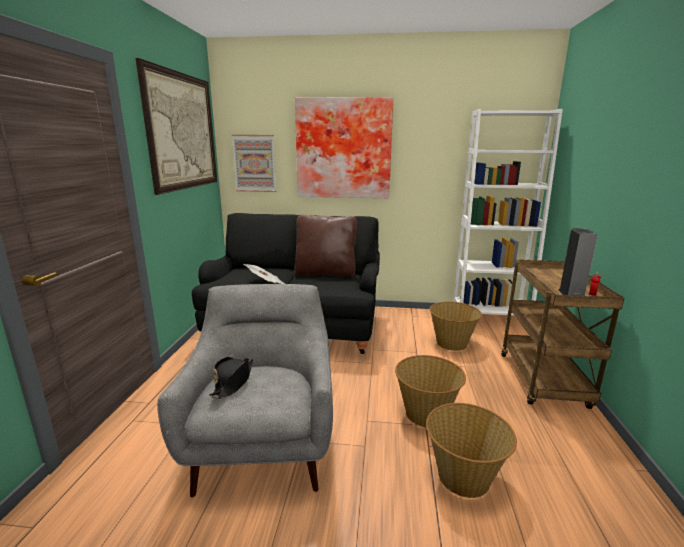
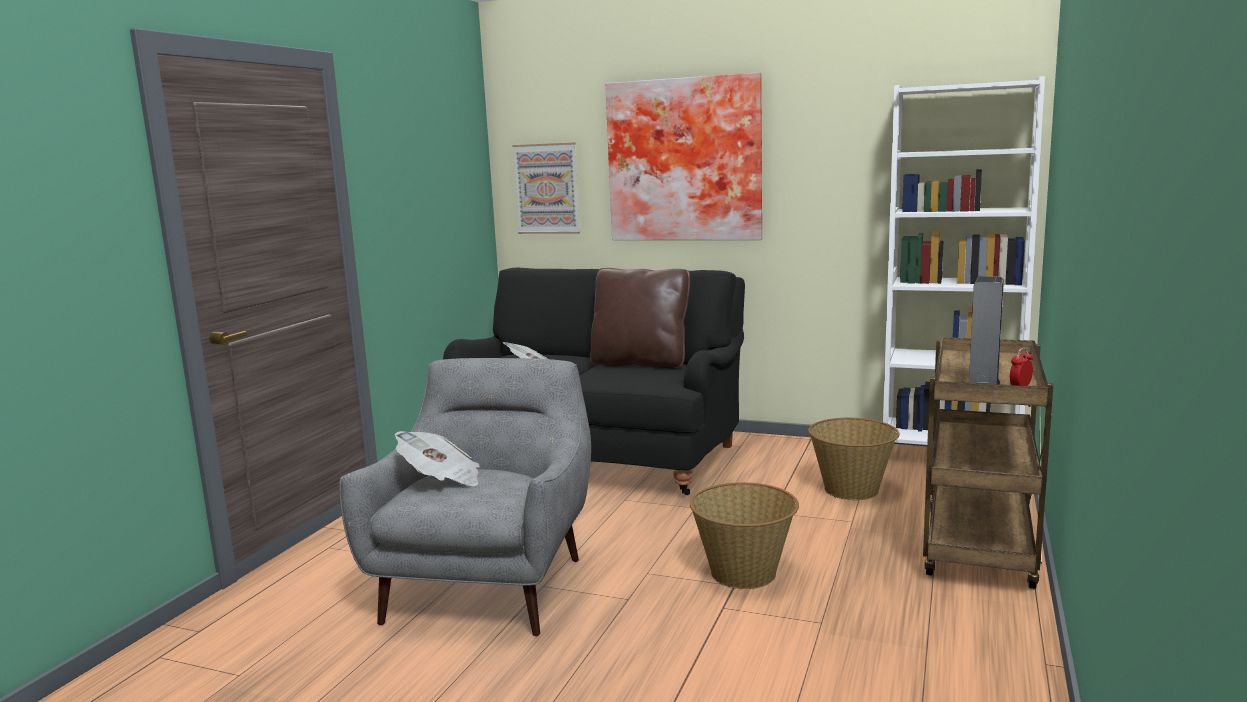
camera: 15 degrees right, 5 degrees down
(183, 132) = (431, 146): picture -> none
(233, 381) = (441, 480): black hat -> newspaper
(463, 477) = (752, 644): basket -> none

